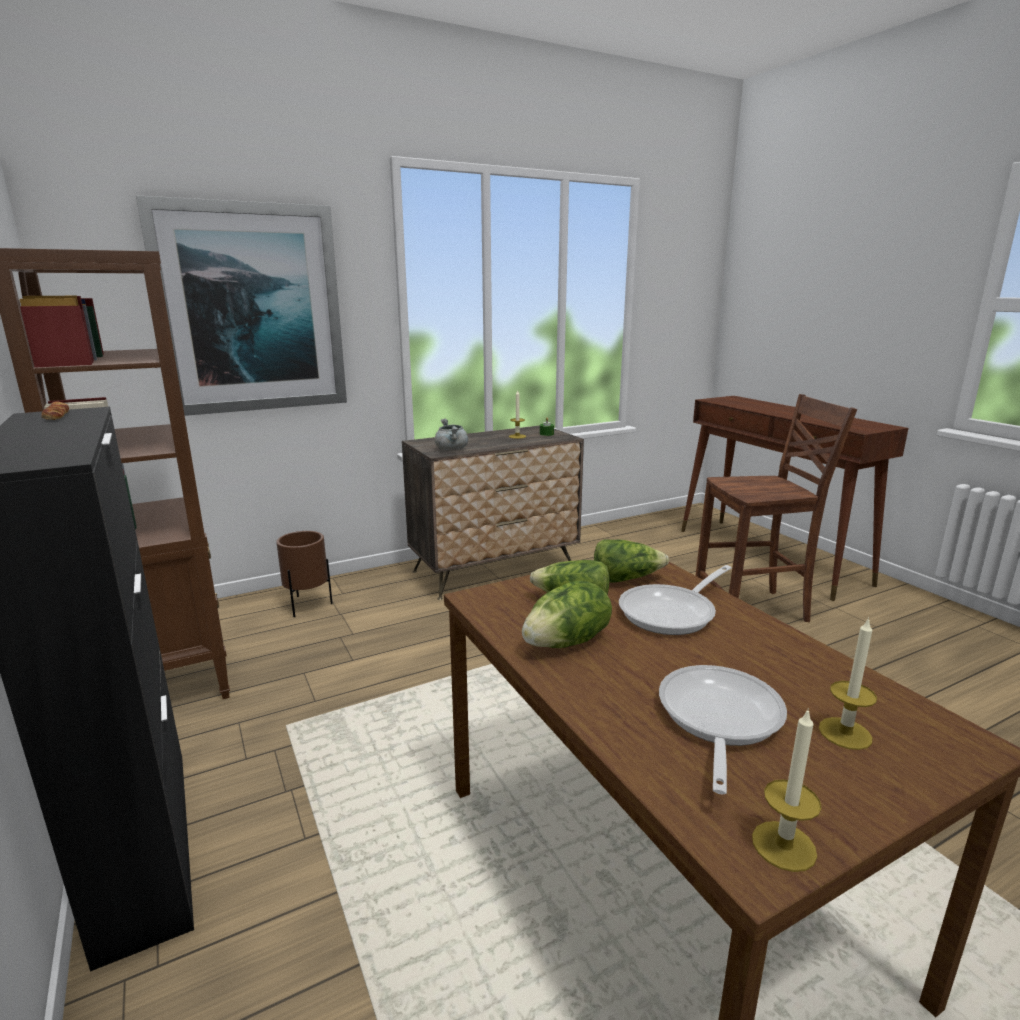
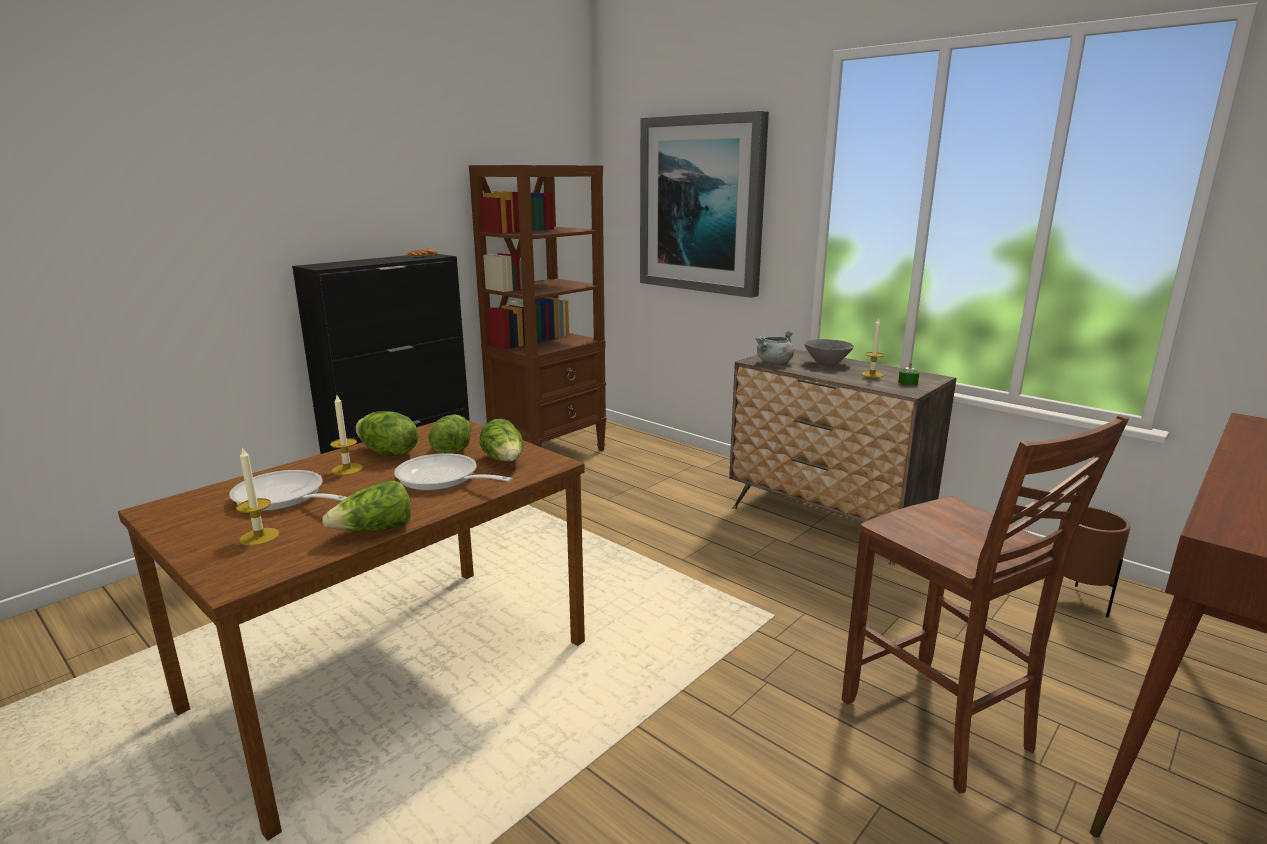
camera: 70 degrees right, 0 degrees up
(307, 606) = (669, 463): brown planter -> brown planter (1075, 602)
(472, 439) = (827, 363): none -> grey bowl
(717, 720) = (284, 498): frying pan -> frying pan turned 150 degrees counterclockwise
(783, 846) = (162, 516): candle -> candle (347, 469)
(814, 654) = (375, 530): none -> lettuce

